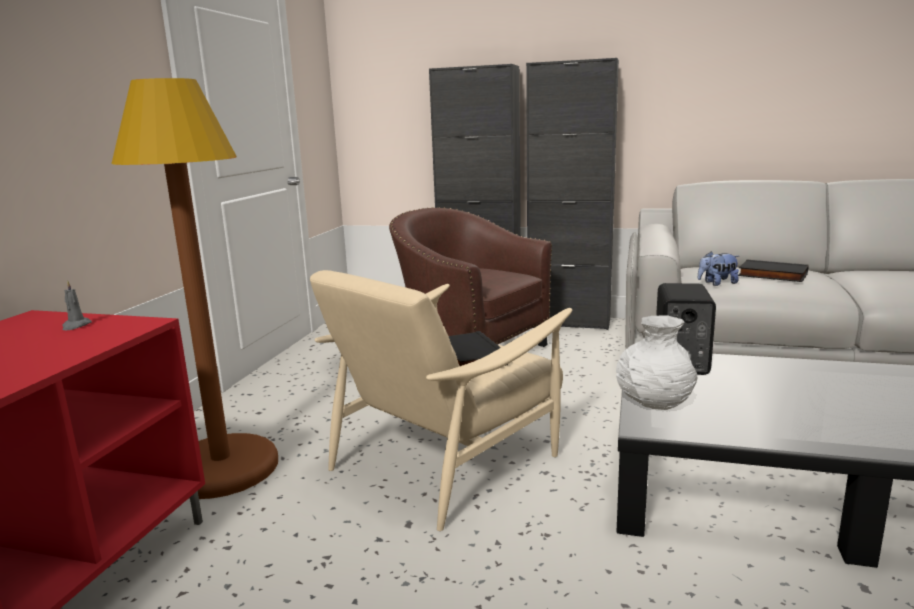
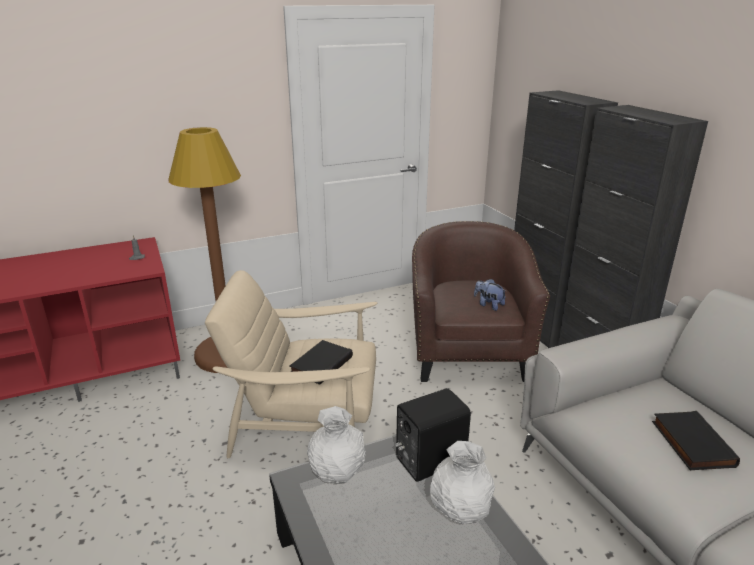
camera: 50 degrees right, 10 degrees up
(717, 283) = (615, 416): plush toy -> plush toy (488, 305)
(758, 370) = (459, 508): none -> white vase

